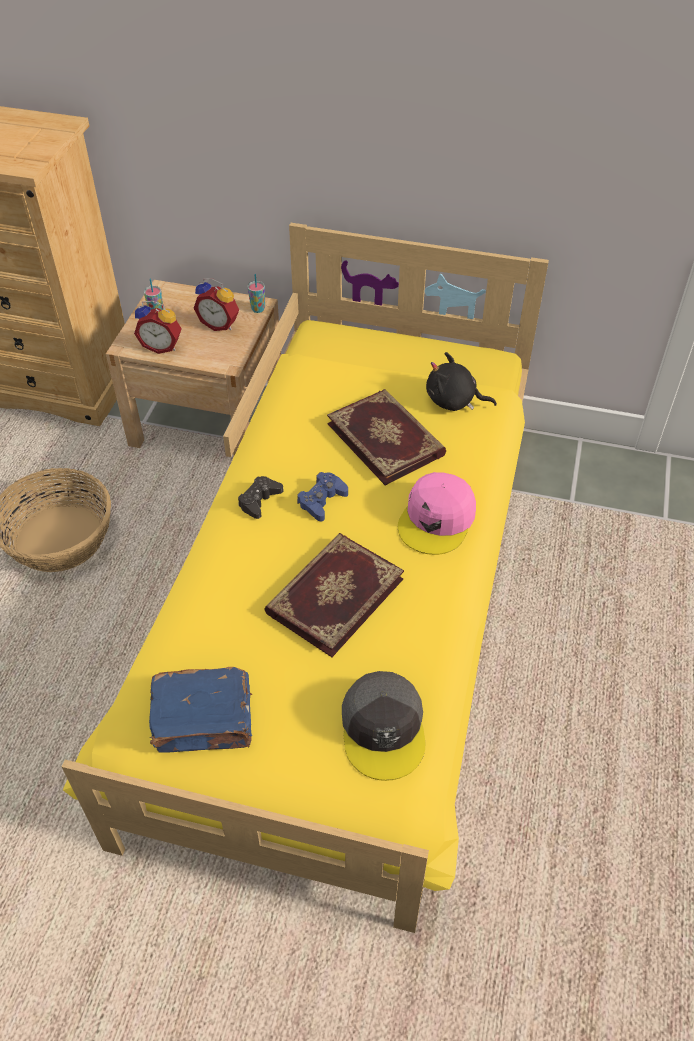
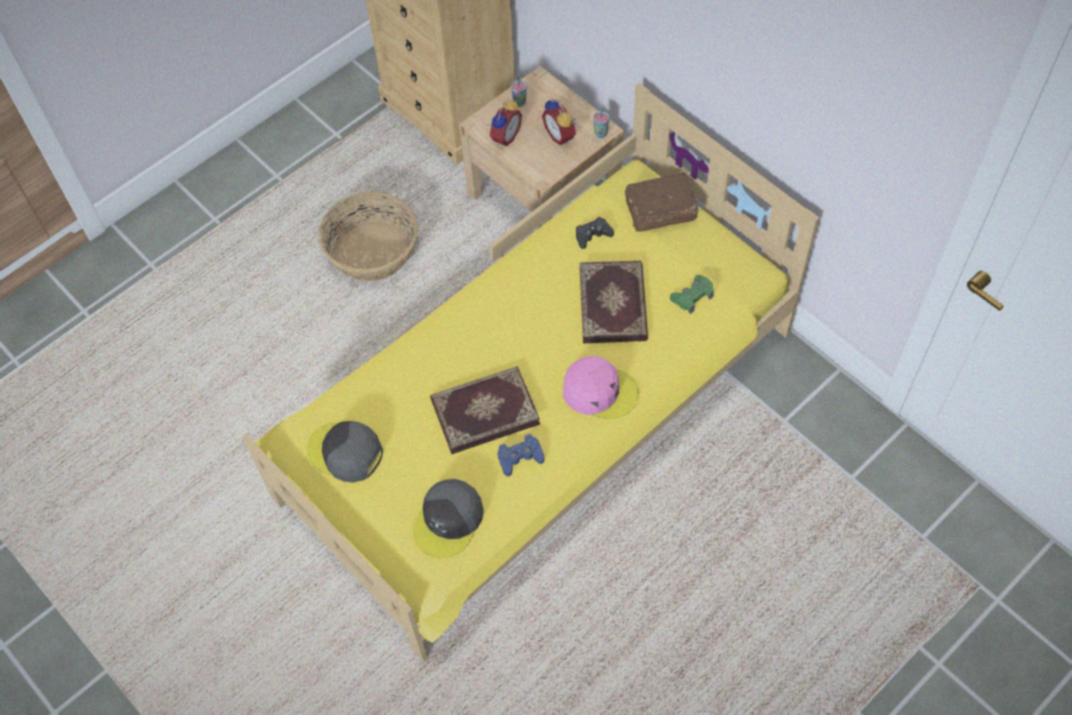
camera: 35 degrees right, 10 degrees up
(162, 346) = (504, 137): alarm clock -> alarm clock turned 105 degrees counterclockwise
(205, 720) = (345, 452): blue book -> grey cap
(259, 500) = (486, 310): black game controller -> black game controller (592, 235)
(322, 500) = (529, 332): blue game controller -> blue game controller (520, 457)
(363, 347) = (659, 211): none -> brown book
(437, 520) = (599, 391): pink cap -> pink cap turned 135 degrees counterclockwise
(454, 401) = (692, 296): black plush toy -> green game controller

